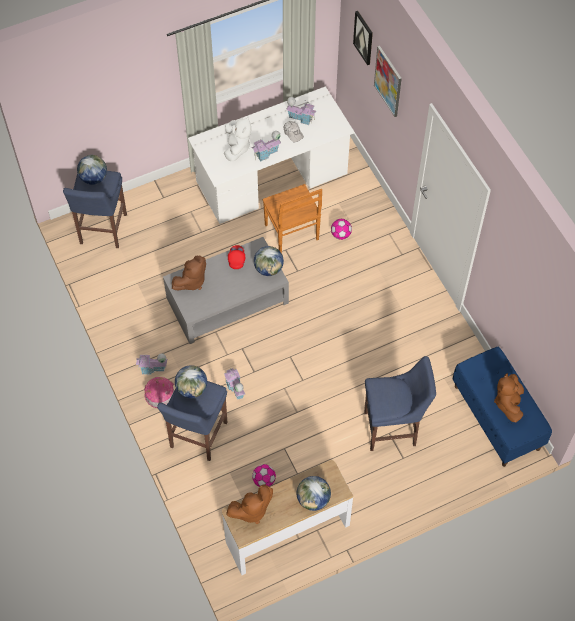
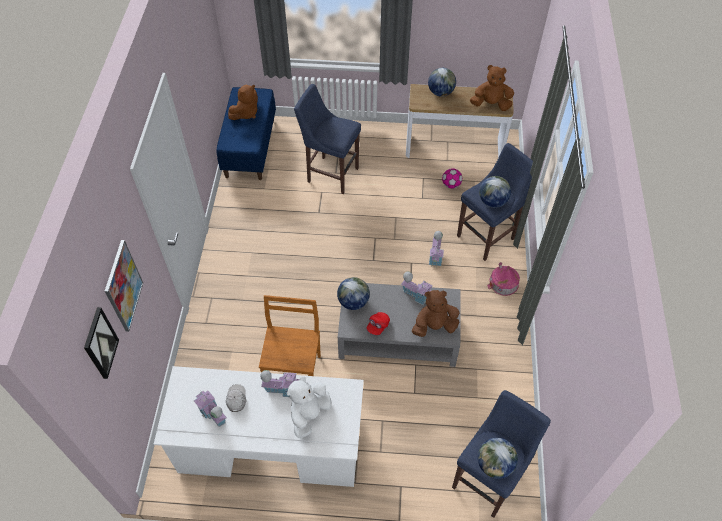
camera: 150 degrees left, 5 degrees down
(152, 369) = (500, 307): toy house -> toy house (417, 295)
(341, 234) = (249, 345): football -> none

